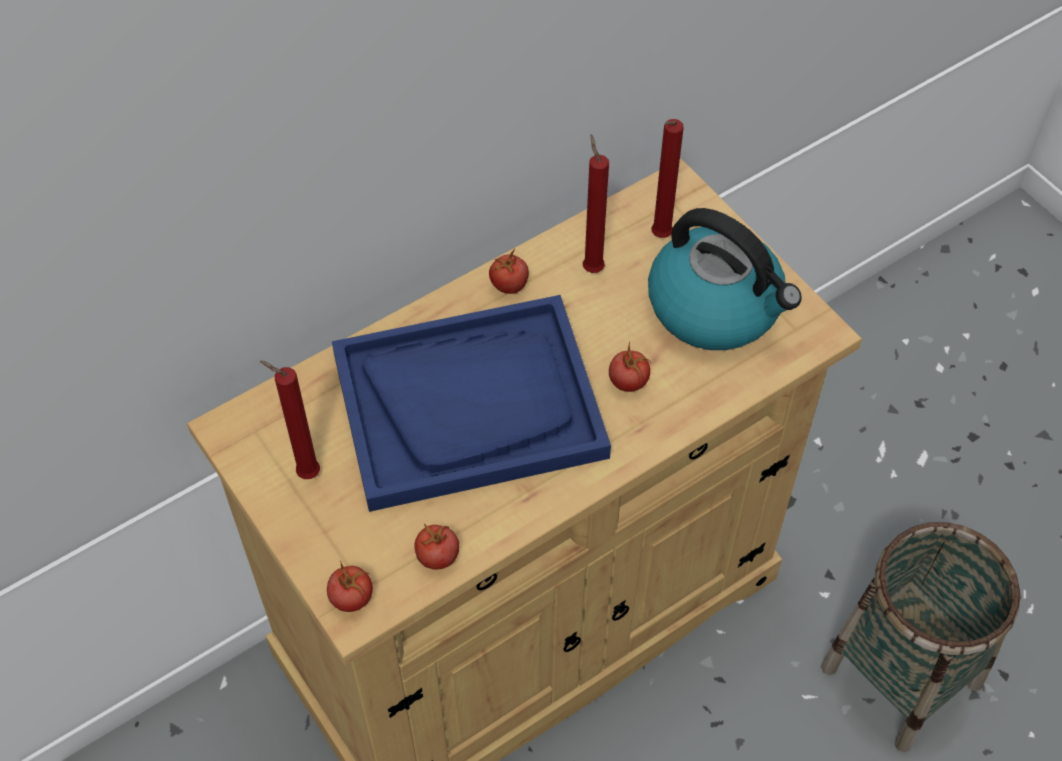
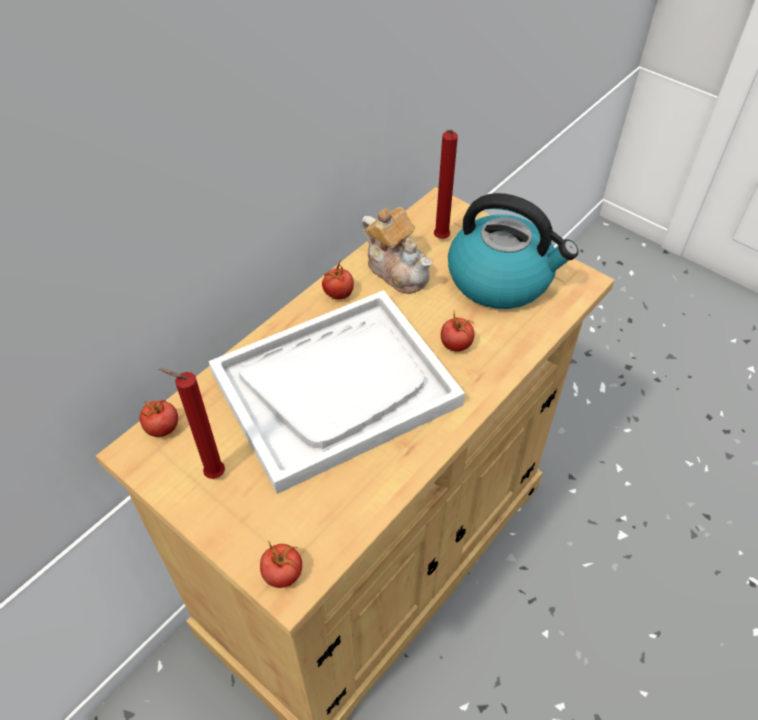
camera: 15 degrees left, 5 degrees down
(438, 556) = (348, 518): tomato -> tomato (163, 428)
(469, 405) = (336, 388): blue tray -> white tray
(591, 267) = (397, 269): red candle -> teapot
(902, 675) = (642, 533): basket -> none

